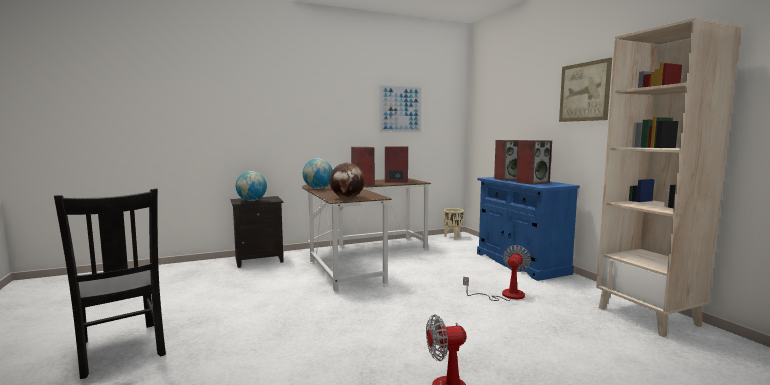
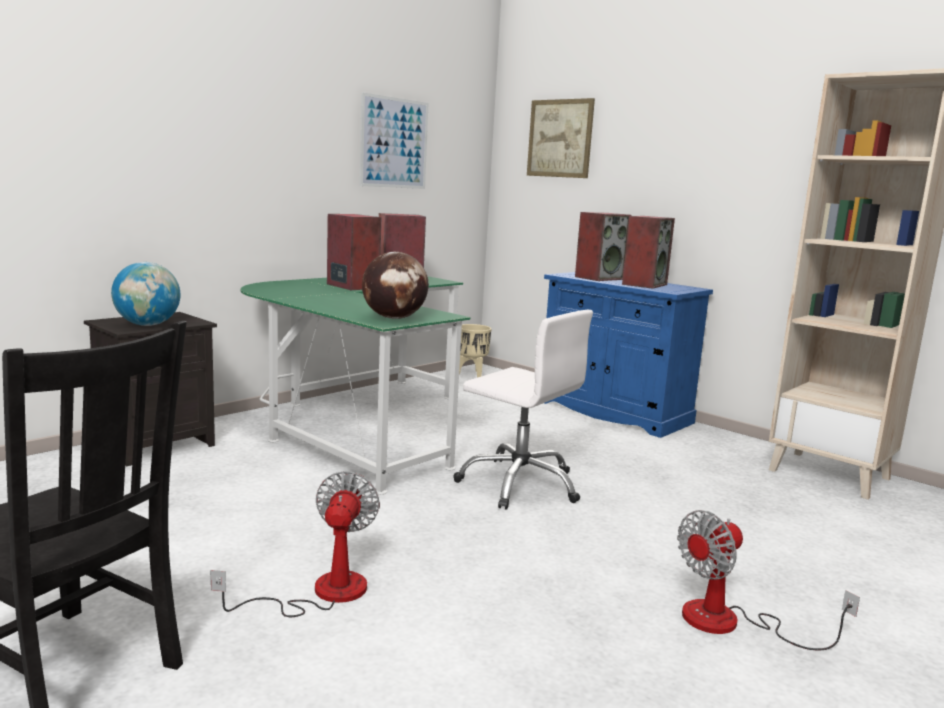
camera: 25 degrees left, 5 degrees up
(318, 188) = (291, 297): globe -> none
(360, 258) = (355, 424): brown desk -> green desk
(415, 296) = (520, 484): none -> white office chair
(505, 295) = (641, 465): fan -> fan (321, 593)
(584, 92) = (726, 145): picture -> picture (560, 138)

